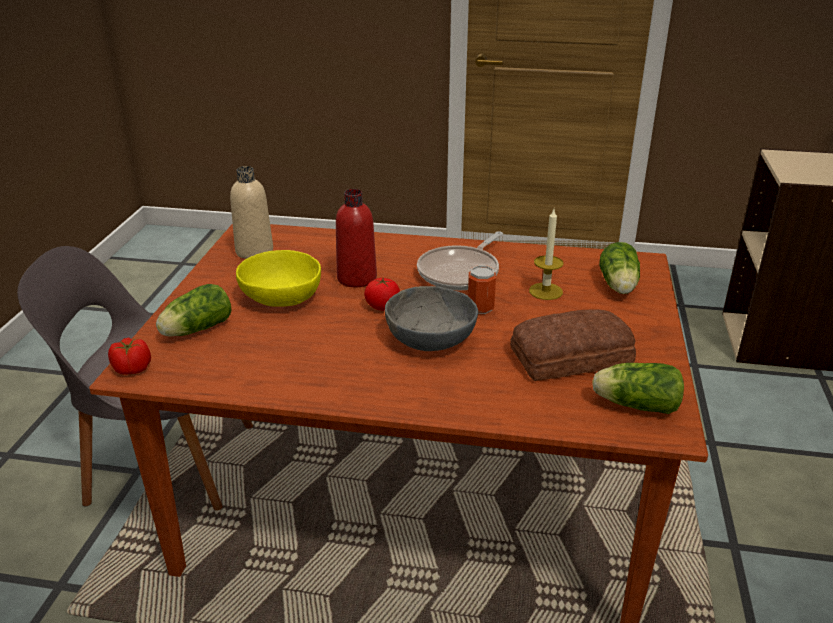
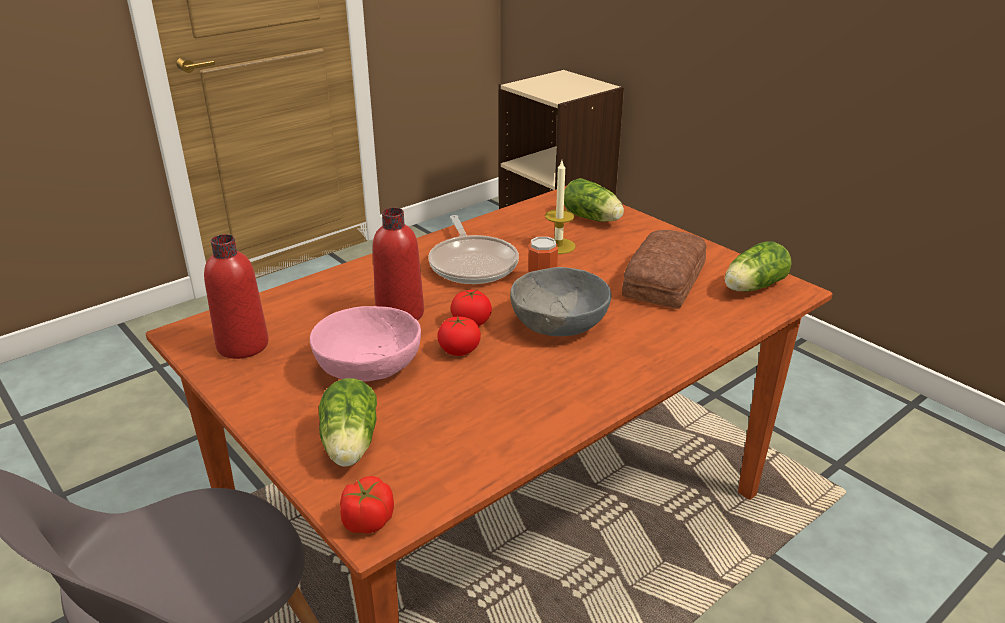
camera: 50 degrees left, 0 degrees up
(254, 251) = (243, 345): beige bottle -> red bottle
(282, 297) = (368, 367): yellow bowl -> pink bowl
(342, 318) = (459, 350): none -> tomato

